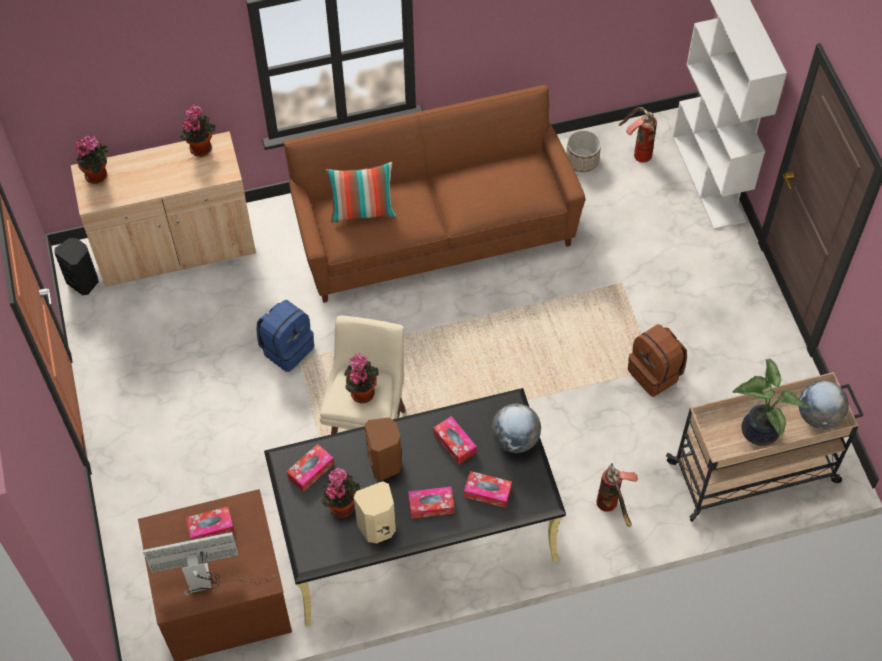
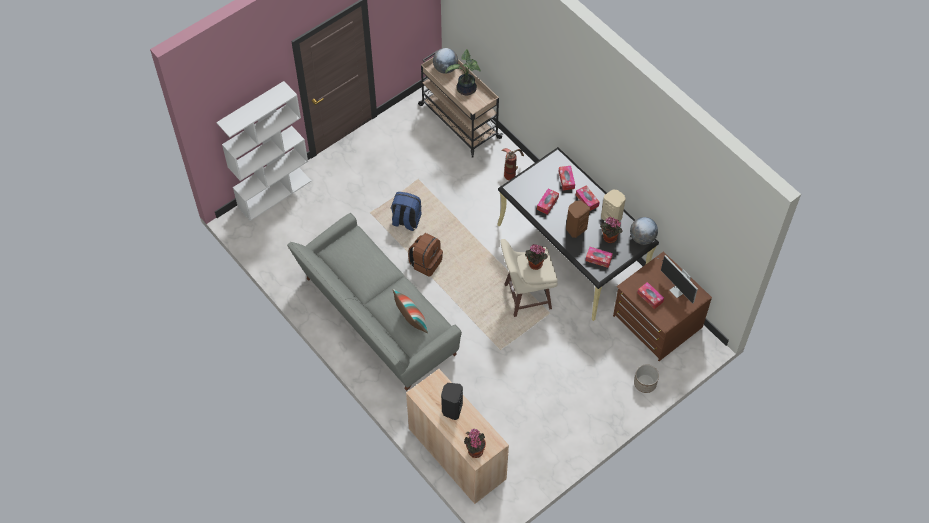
camera: 115 degrees left, 0 degrees up
(84, 281) = (507, 495): black speaker -> black speaker (451, 409)
(200, 146) = (425, 402): potted plant -> none
(287, 348) = (496, 359): blue backpack -> blue backpack (406, 221)
(433, 229) = (376, 318): brown sofa -> grey sofa
(515, 439) = (530, 179): globe -> globe (642, 238)
(581, 160) = (288, 261): planter -> planter (645, 383)
(636, 152) = (269, 235): fire extinguisher -> none
(655, 373) = (421, 179): brown backpack -> brown backpack (426, 262)

